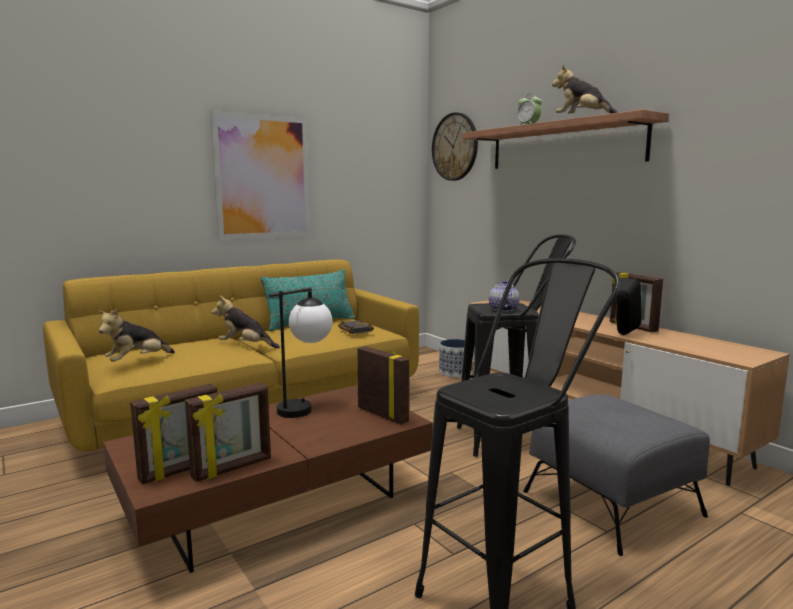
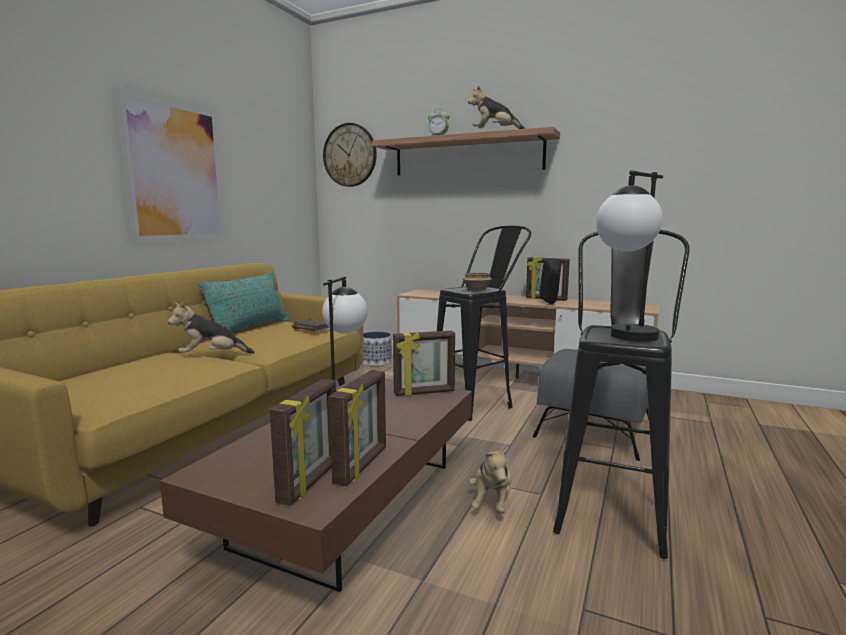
camera: 30 degrees left, 0 degrees up
(137, 361) = (106, 387): plush toy -> plush toy (492, 502)
(383, 414) = (424, 393): picture frame -> picture frame turned 150 degrees clockwise
(486, 396) = (625, 339): none -> table lamp
(503, 309) = (476, 290): teapot -> bowl

